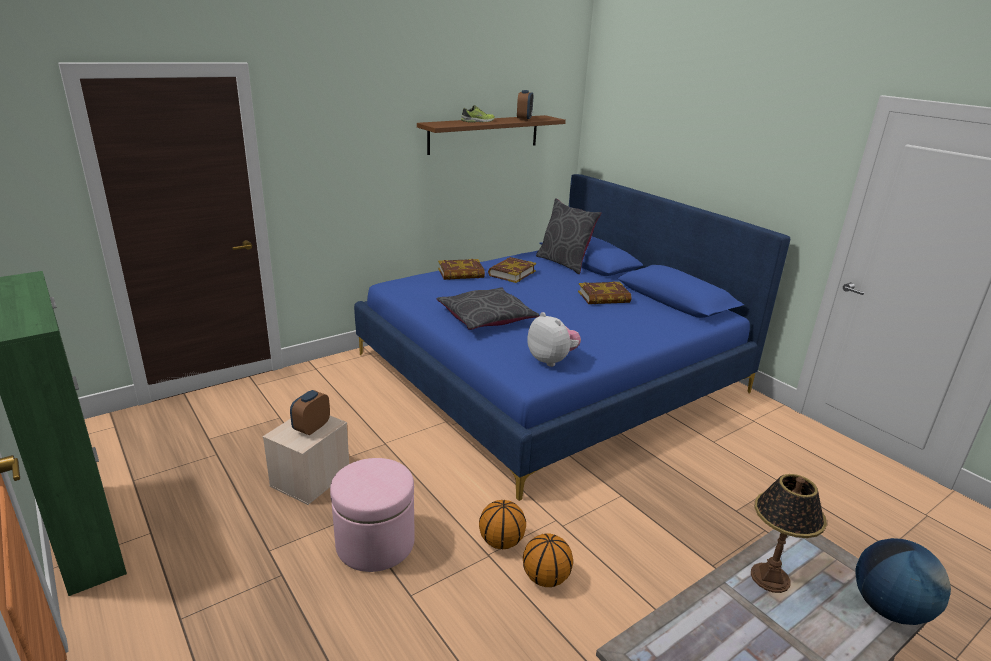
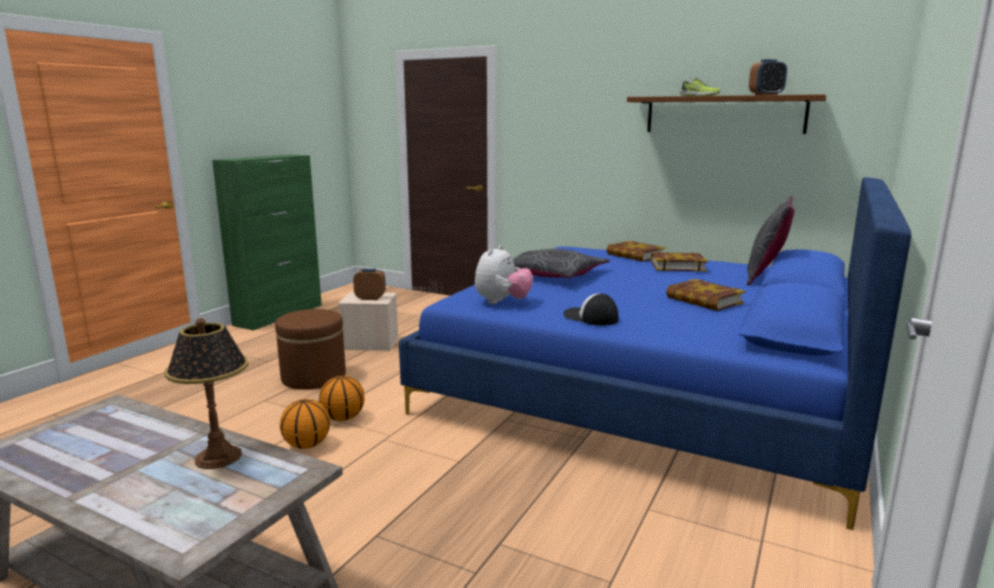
camera: 65 degrees right, 10 degrees down
(375, 543) = (313, 377): pink ottoman -> brown ottoman
(617, 342) = (590, 317): none -> cap
(889, 609) = (173, 536): globe -> none

